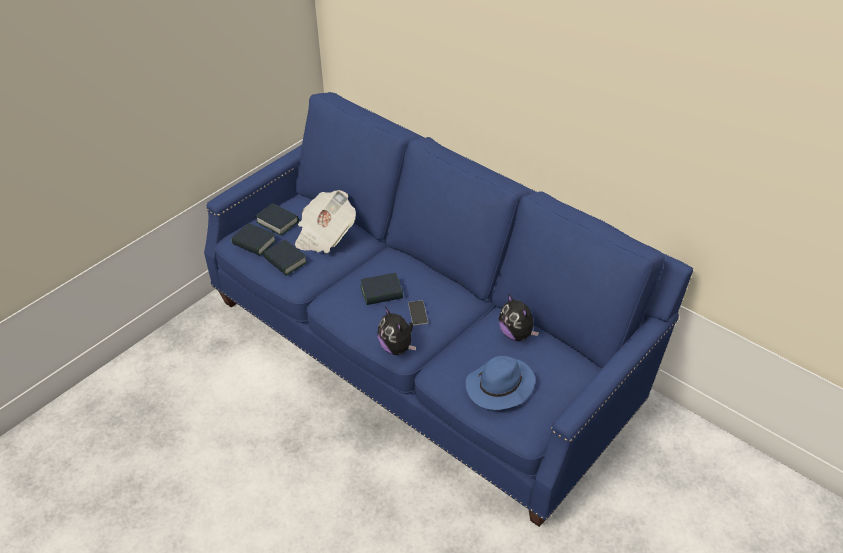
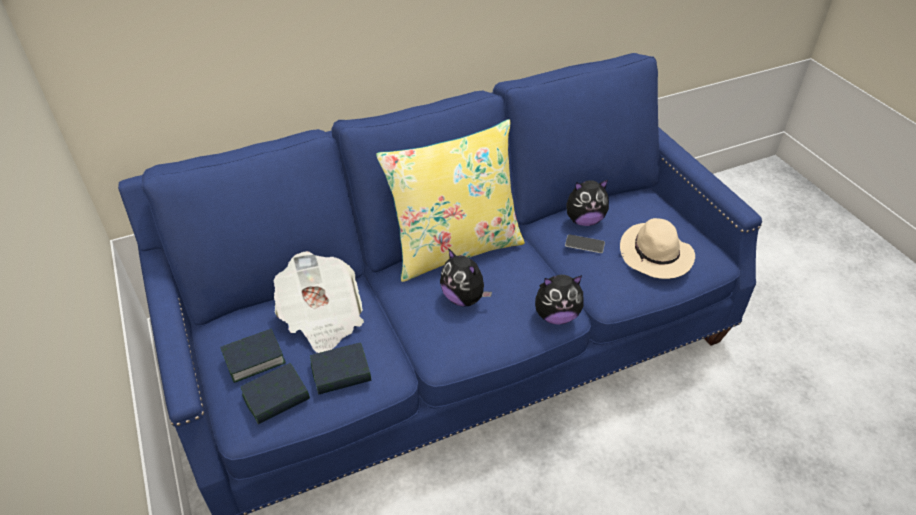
camera: 65 degrees left, 0 degrees up
(381, 292) = (464, 298): book -> plush toy
(418, 313) = (515, 279): phone -> phone (584, 244)
(433, 273) = (455, 248): none -> yellow pillow
(499, 387) = (656, 255): blue hat -> beige hat

